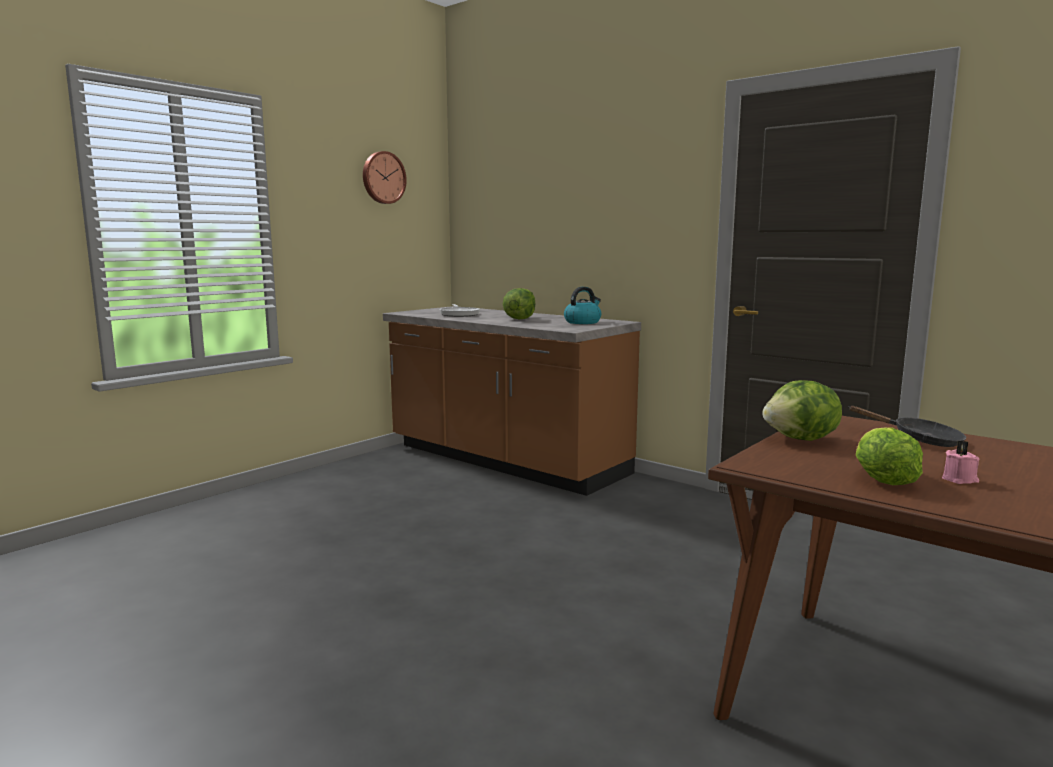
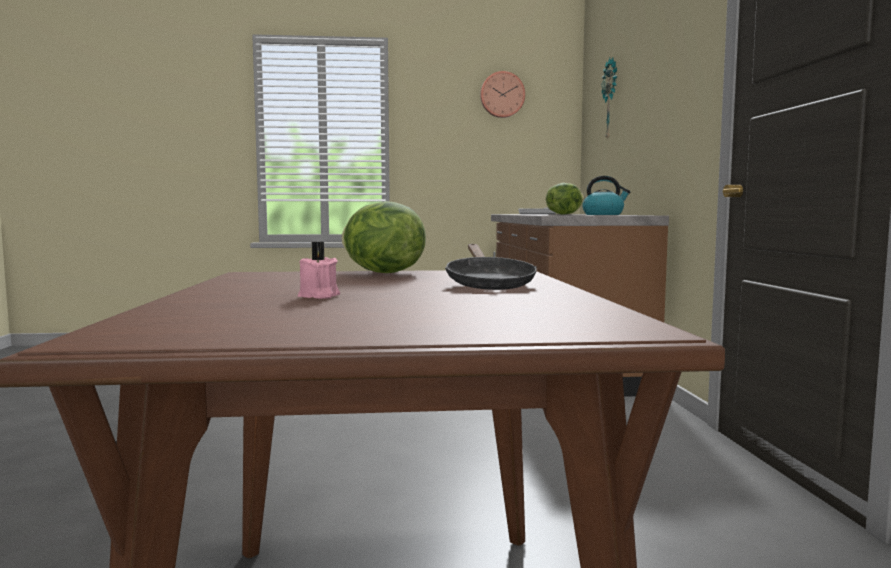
camera: 45 degrees right, 5 degrees down
(521, 199) = (612, 99): none -> wall clock
(882, 477) = (275, 287): lettuce -> none

